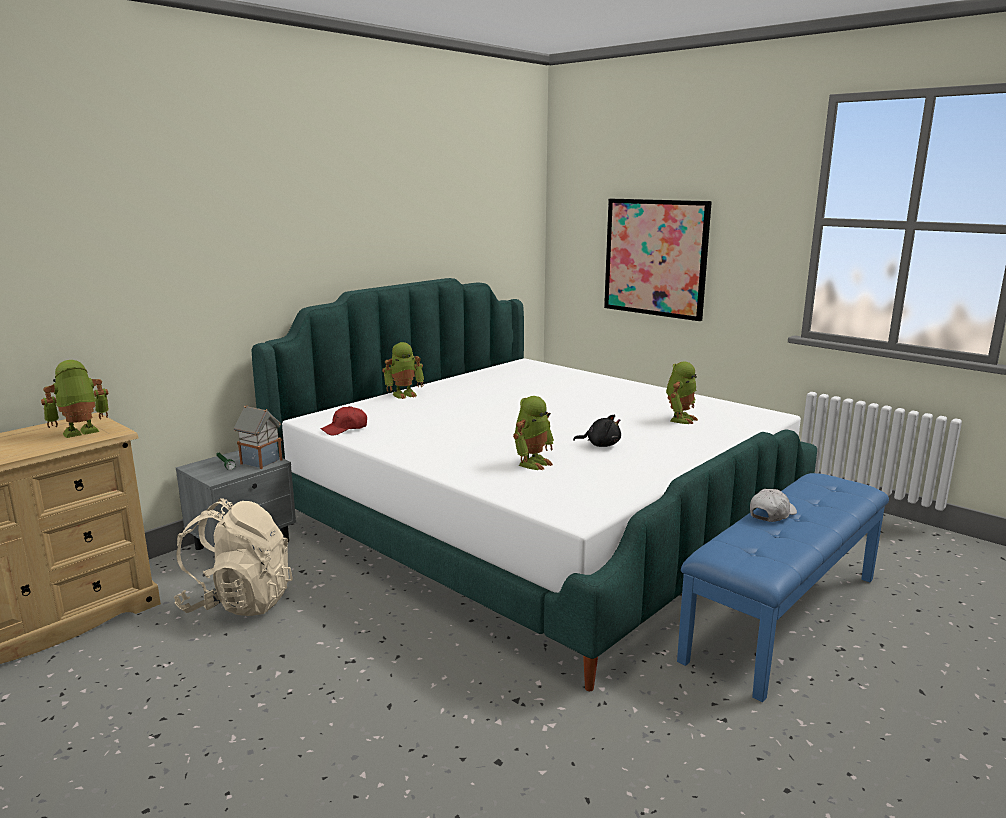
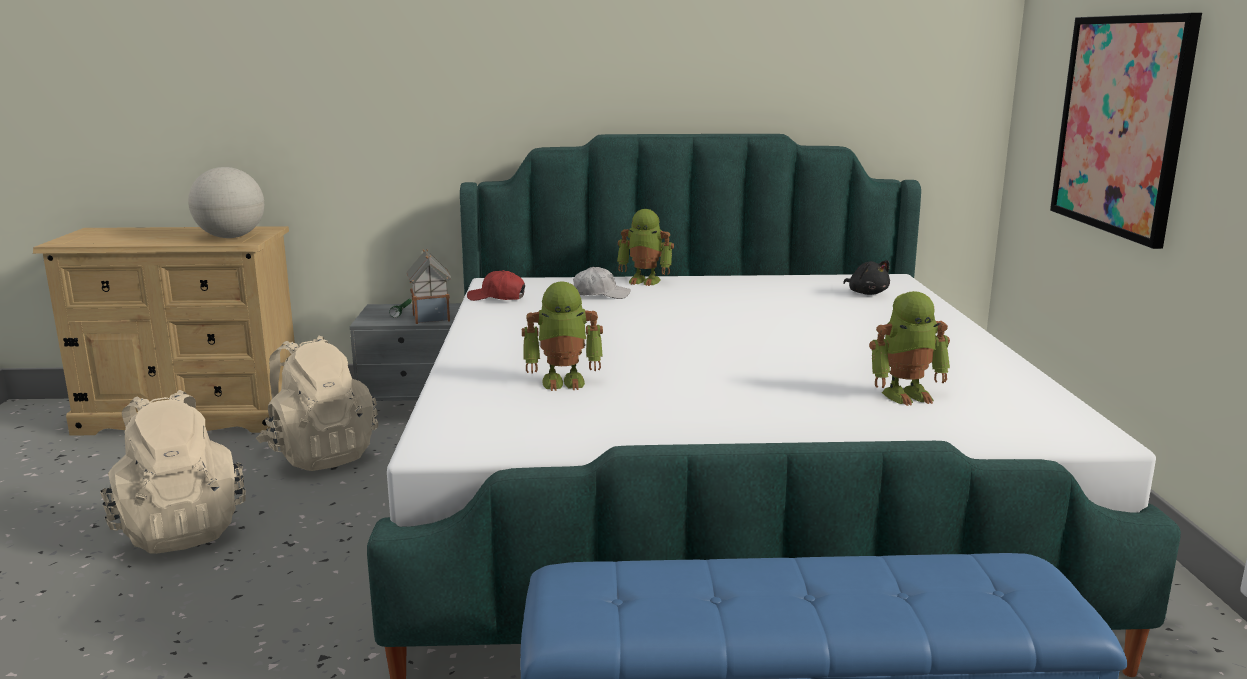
camera: 45 degrees right, 0 degrees up
(80, 433) = (230, 237): toy robot -> globe
(244, 697) = (180, 530): none -> beige backpack
(600, 445) = (697, 389): black plush toy -> black plush toy (867, 293)
(771, 514) = (781, 570): white cap -> white cap (601, 294)

